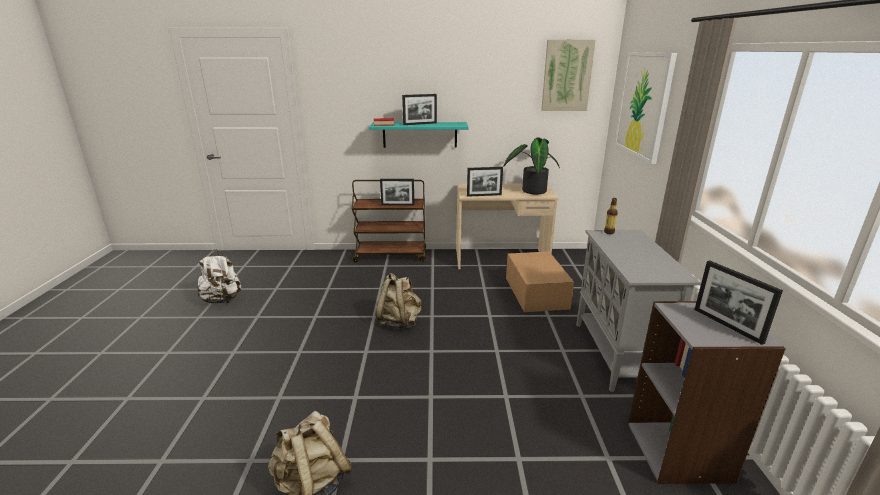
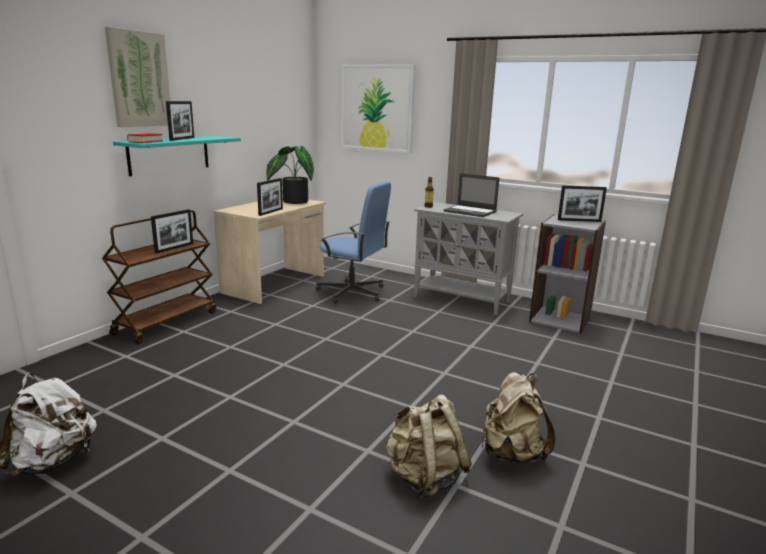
camera: 60 degrees left, 5 degrees down
(399, 322) = (314, 355): beige backpack -> beige backpack (424, 478)
(536, 293) = (352, 292): cardboard box -> blue office chair
(566, 76) = (286, 85): picture -> picture (139, 79)
(633, 254) = (470, 211): none -> laptop

